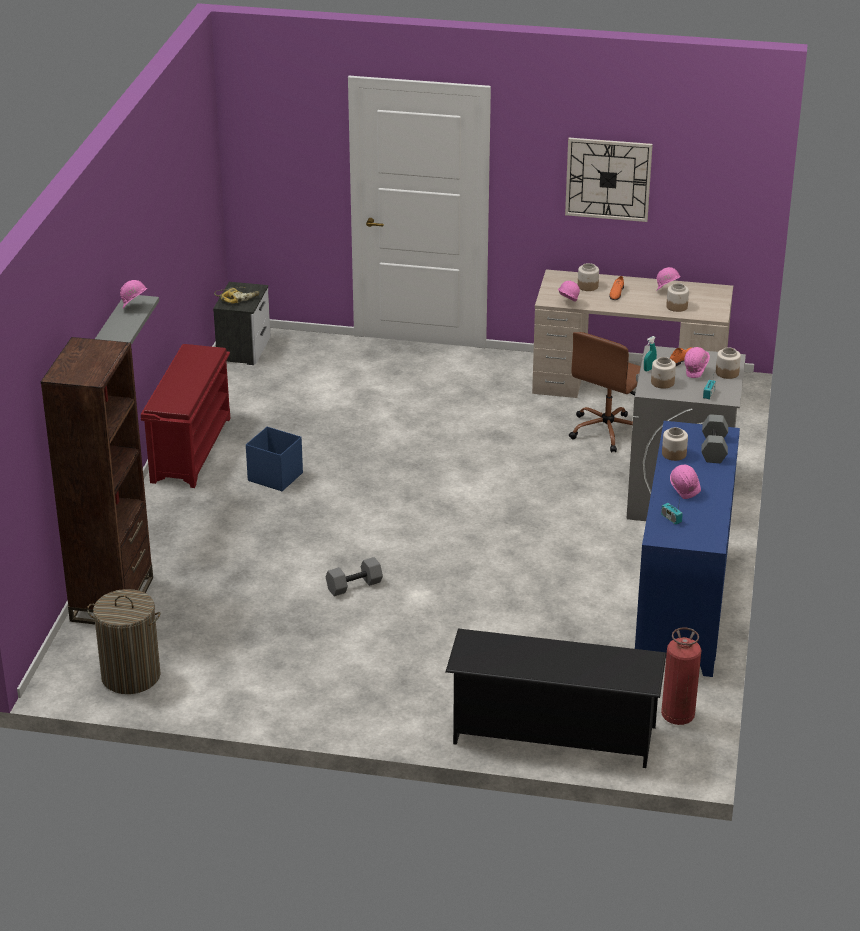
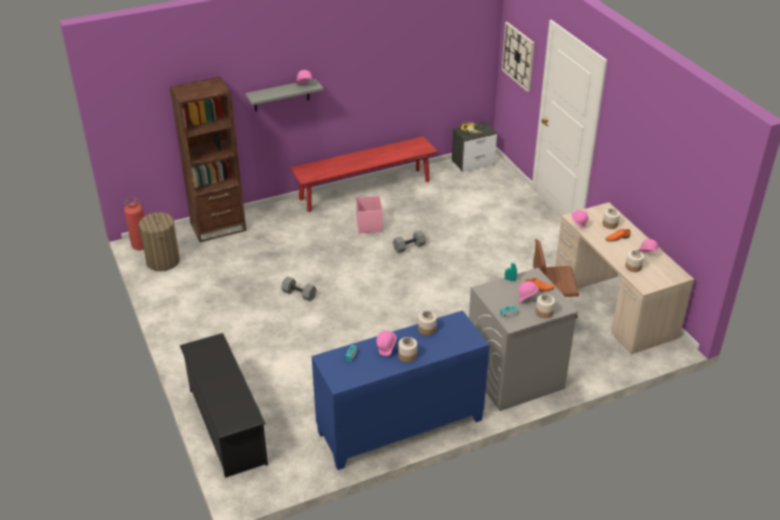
camera: 55 degrees right, 5 degrees up
(190, 449) = (365, 190): red shoe rack -> red bench
(275, 476) = (369, 225): blue storage box -> pink storage box
(608, 179) = (648, 159): wall clock -> wall clock (518, 56)
(662, 383) = (500, 291): jar -> jar (407, 356)
(677, 716) = (285, 470): fire extinguisher -> fire extinguisher (140, 246)
(714, 449) = (451, 343): grey dumbbell -> grey dumbbell (409, 247)

